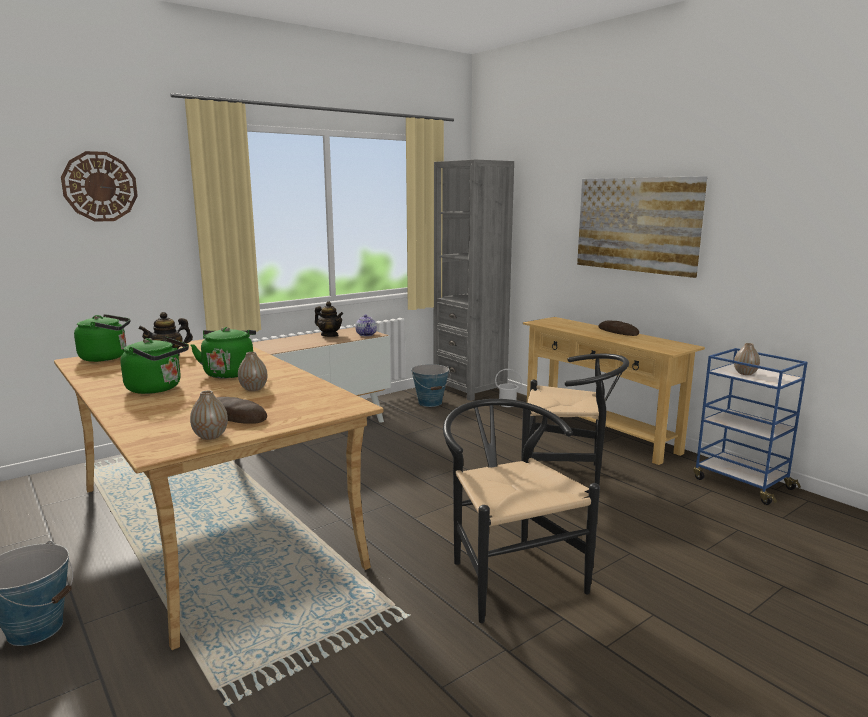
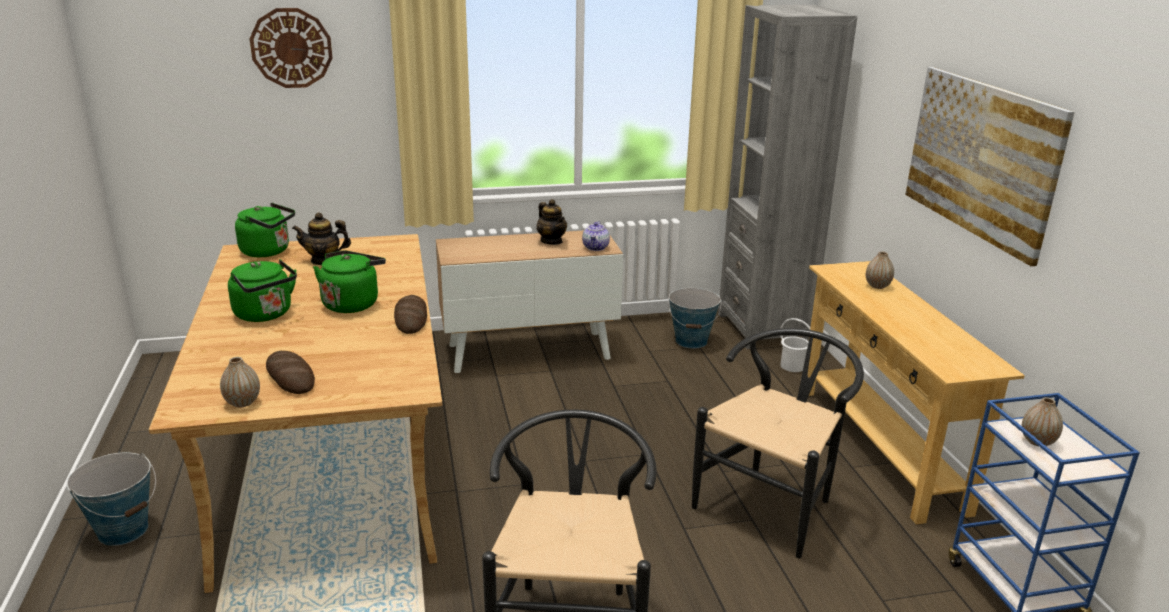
camera: 25 degrees right, 10 degrees up
(253, 389) = (348, 337): vase -> vase (877, 286)
(568, 474) = (772, 503): black chair -> black chair turned 90 degrees counterclockwise
(618, 332) = (925, 314): bread -> bread (411, 318)

